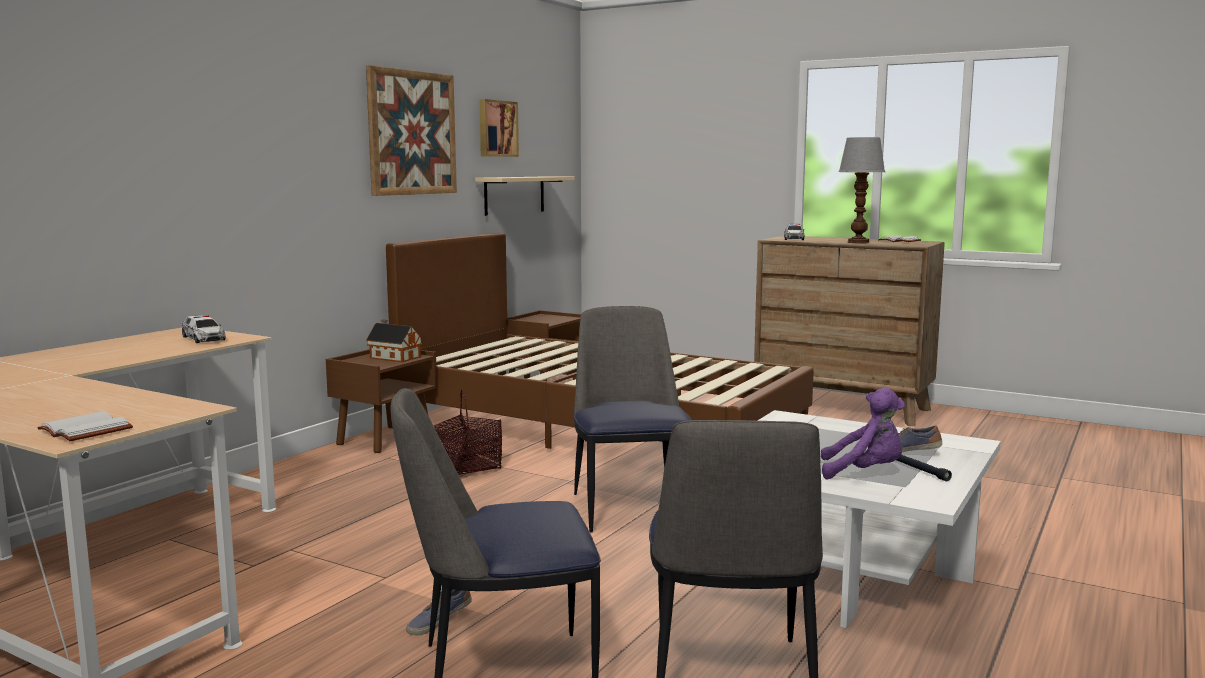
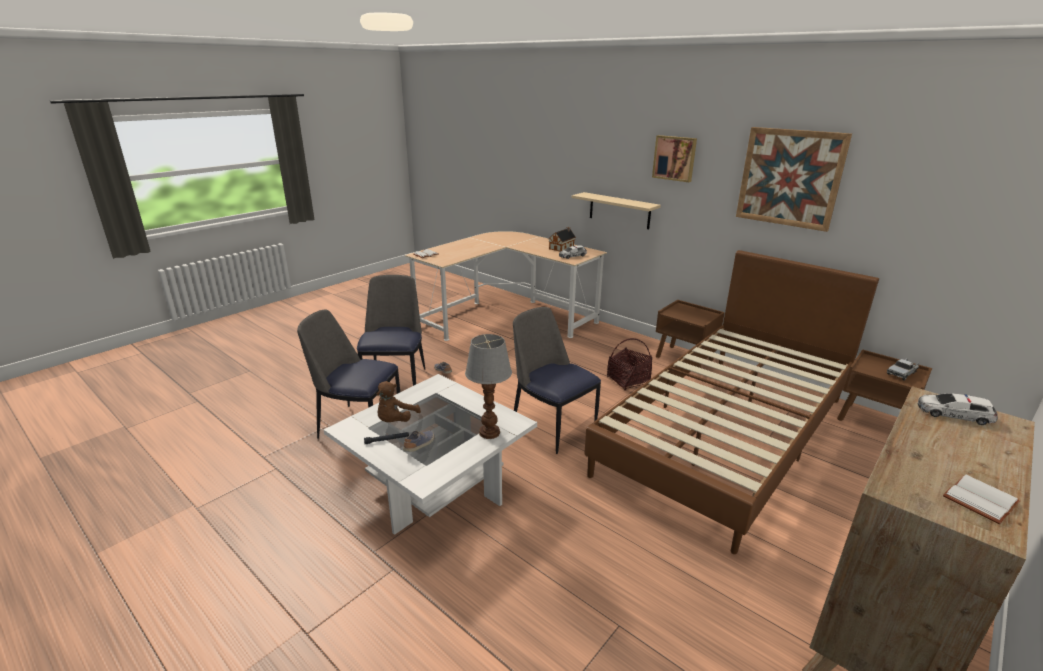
camera: 100 degrees right, 15 degrees up
(394, 357) = (695, 316): toy house -> toy house (562, 247)
(496, 128) = (915, 185): picture -> picture (674, 158)
(514, 195) = (927, 252): beige shelf -> beige shelf (619, 210)
(549, 318) = (902, 373): none -> toy truck
(629, 508) = (552, 427): chair -> chair turned 135 degrees counterclockwise
(857, 242) = (918, 450): table lamp -> table lamp (490, 432)
(864, 473) = (395, 421): purple plush toy -> brown plush toy

